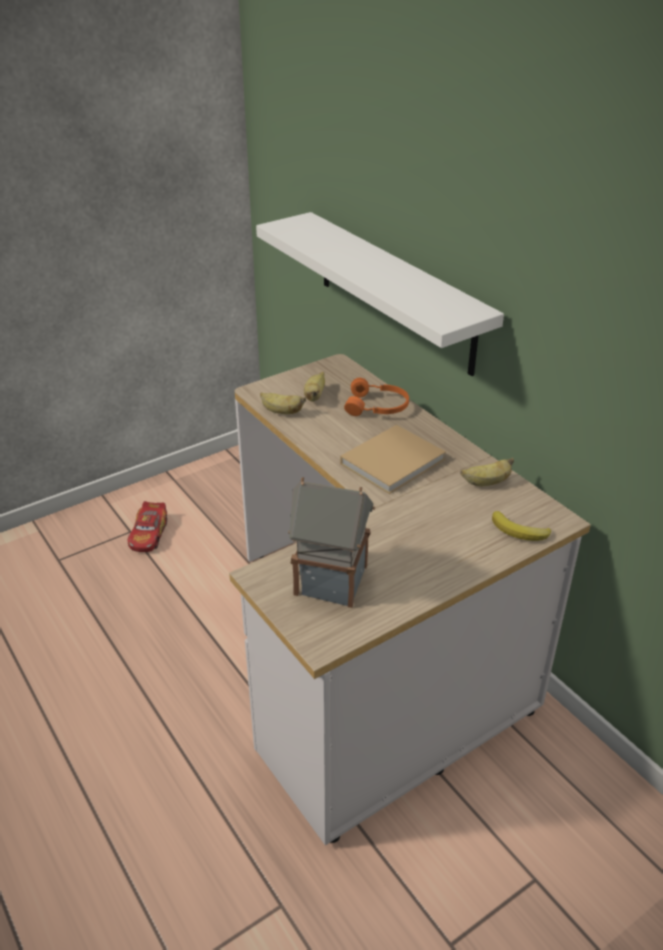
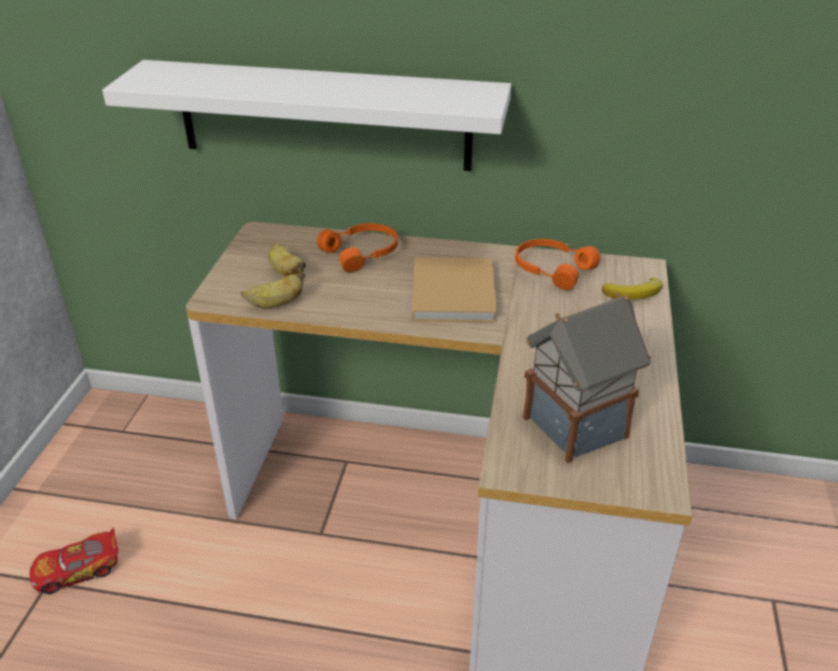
camera: 45 degrees left, 0 degrees up
(148, 534) = (78, 569): toy car -> toy car turned 105 degrees clockwise
(486, 483) = (552, 269): banana -> orange headphones

